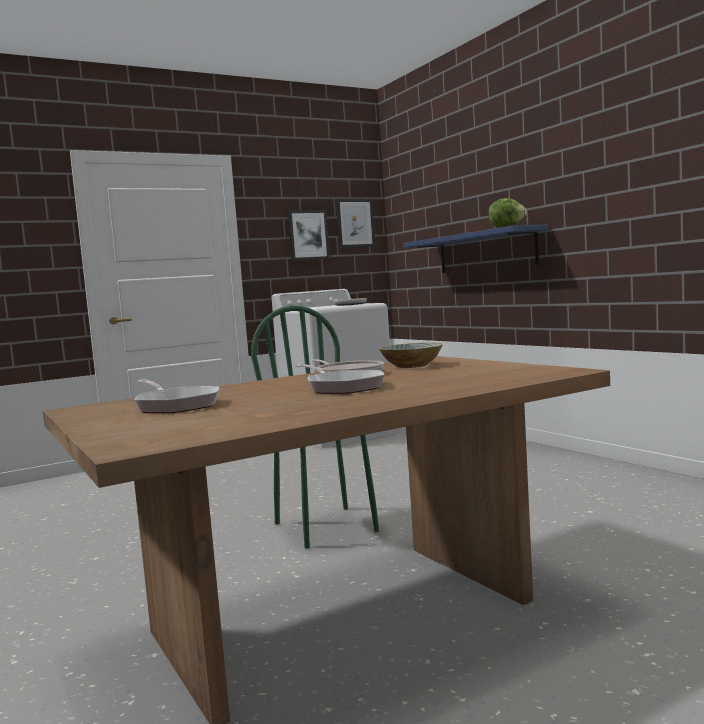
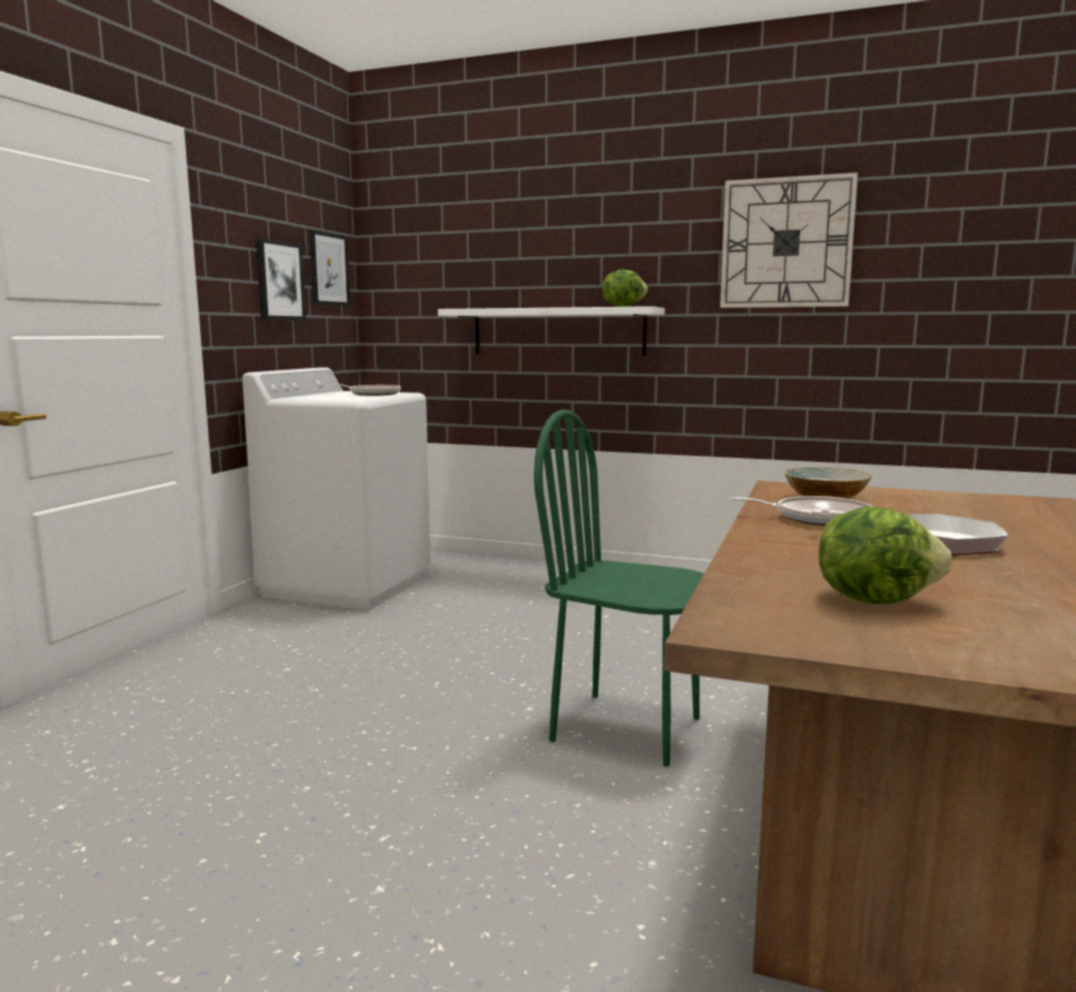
camera: 40 degrees left, 5 degrees up
(176, 405) = (874, 599): frying pan -> lettuce
(486, 251) = (558, 332): blue shelf -> white shelf
(627, 155) = (786, 243): none -> wall clock

